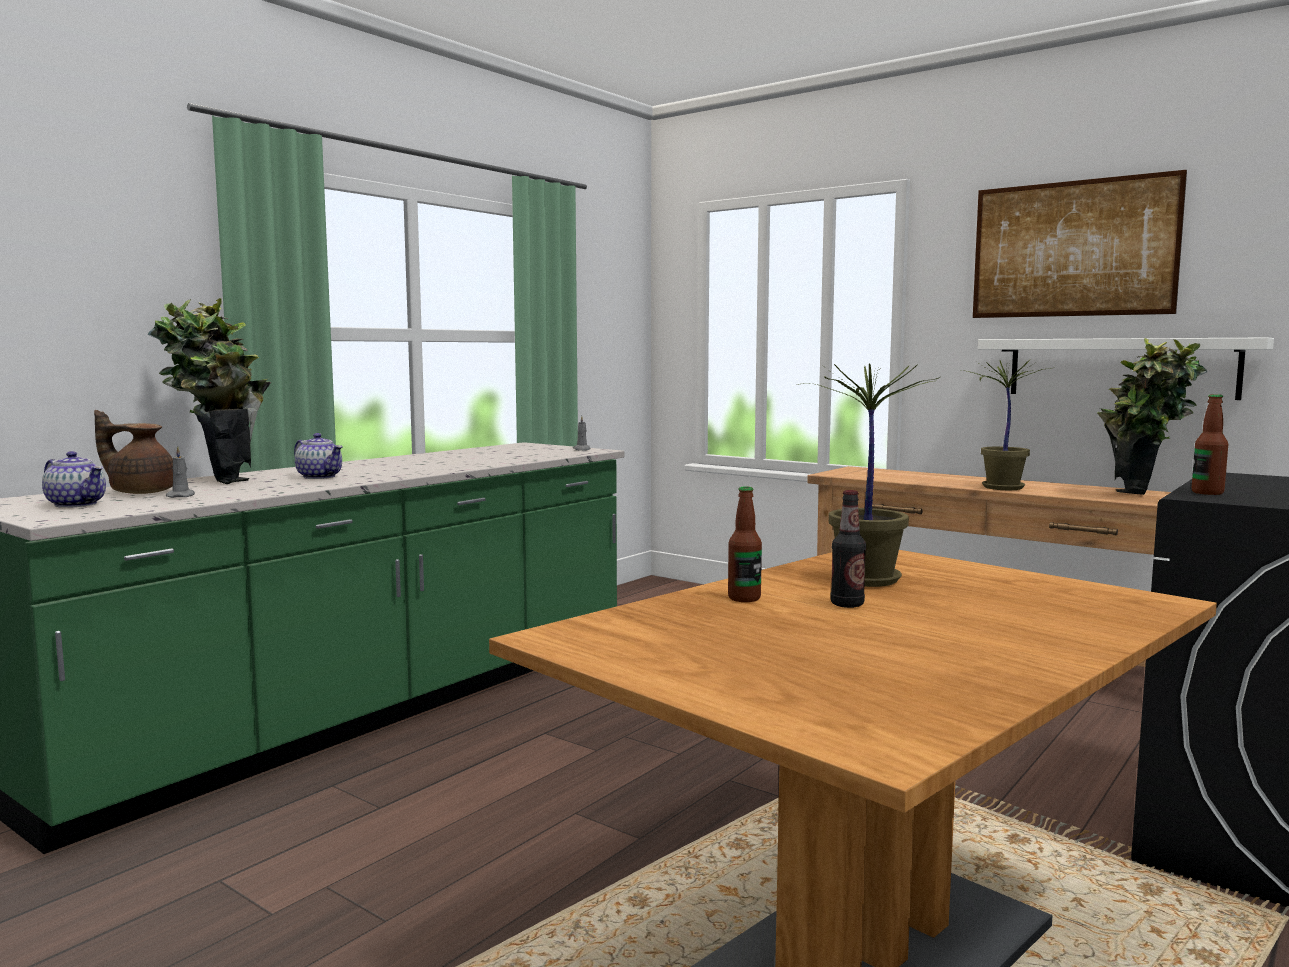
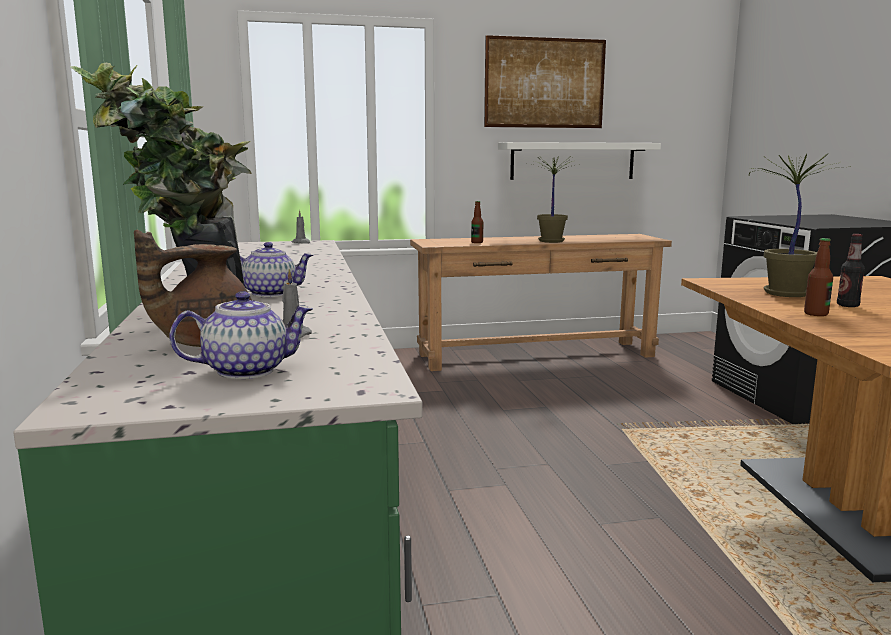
camera: 50 degrees left, 5 degrees up
(1142, 498) = (624, 238): potted plant -> none
(1207, 493) = (806, 224): bottle -> bottle (477, 242)

